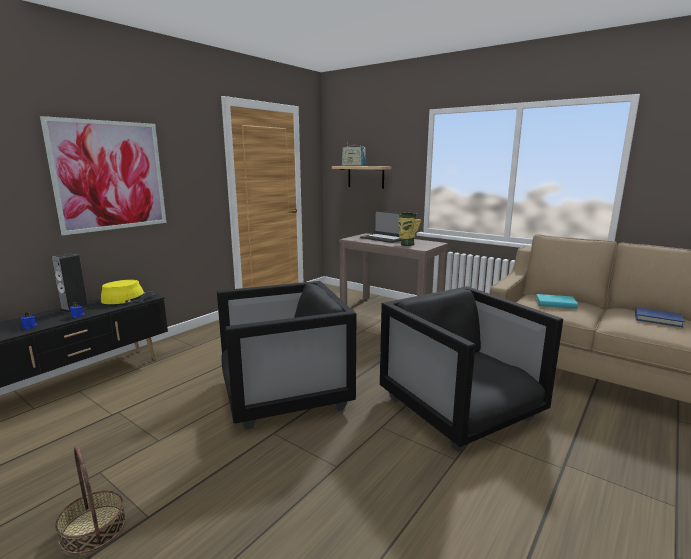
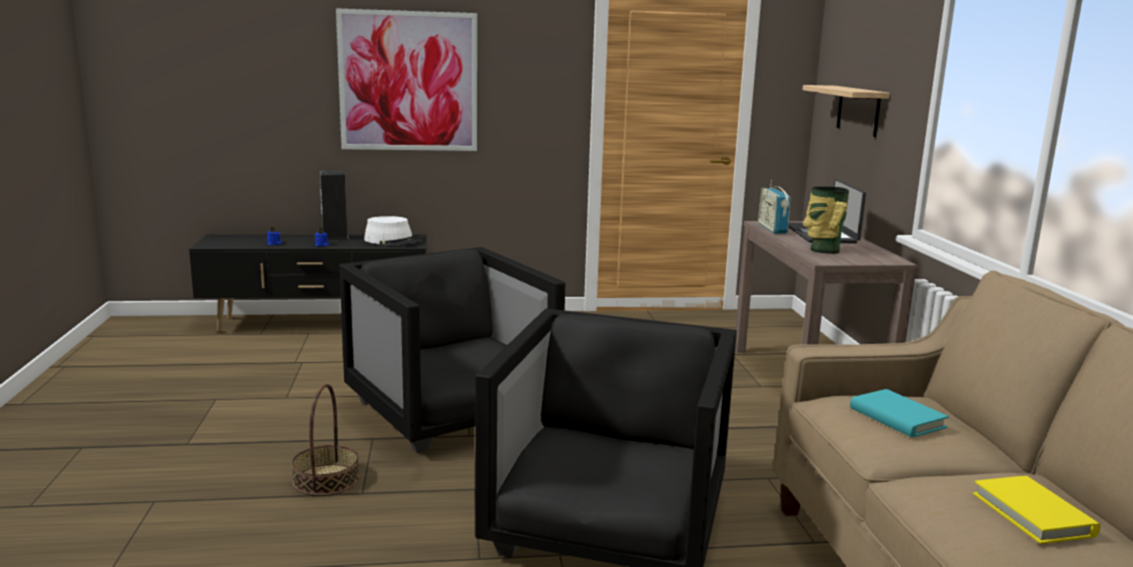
camera: 45 degrees right, 0 degrees up
(93, 528) = (152, 431): basket -> basket (326, 480)
(128, 298) = (393, 241): yellow hat -> white hat
(284, 394) = (452, 412): black armchair -> black armchair turned 150 degrees counterclockwise
(353, 166) = (832, 87): radio -> radio (772, 228)
(657, 319) = (1033, 514): blue book -> yellow book

